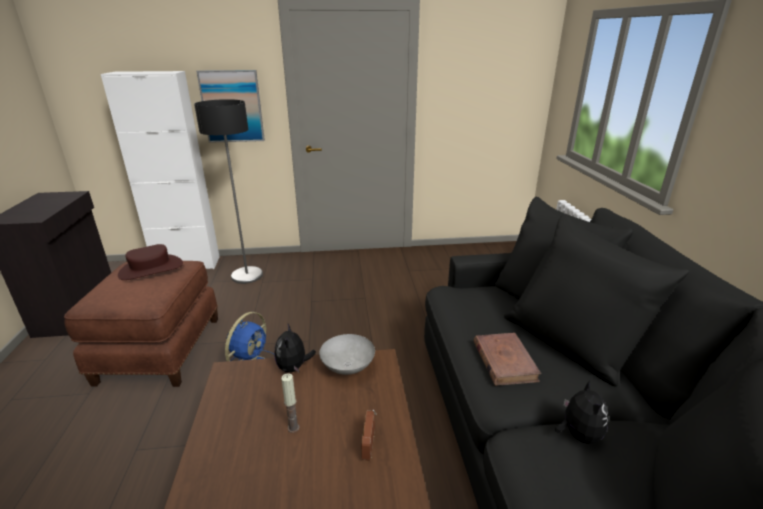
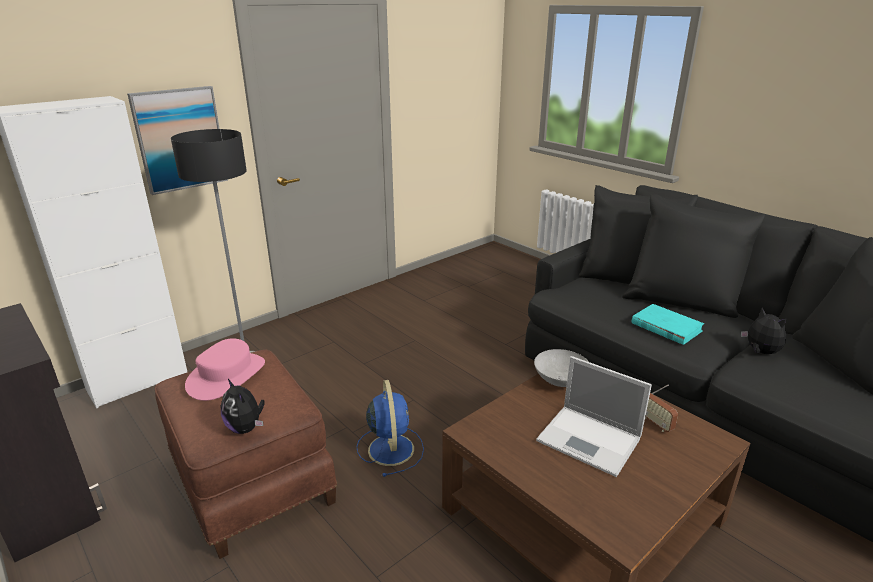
camera: 35 degrees left, 0 degrees up
(151, 269) = (227, 376): brown hat -> pink hat
(293, 428) = (590, 440): candle -> laptop
(294, 367) = (520, 401): plush toy -> plush toy (246, 428)
(504, 361) = (665, 327): brown book -> turquoise book

